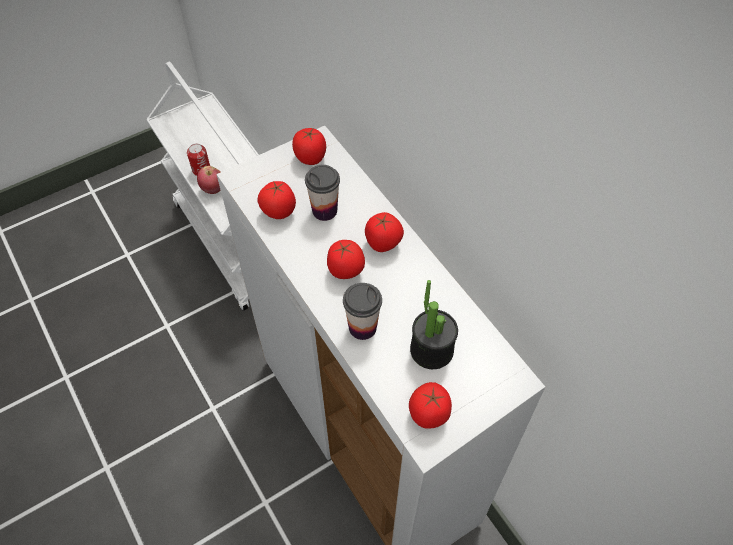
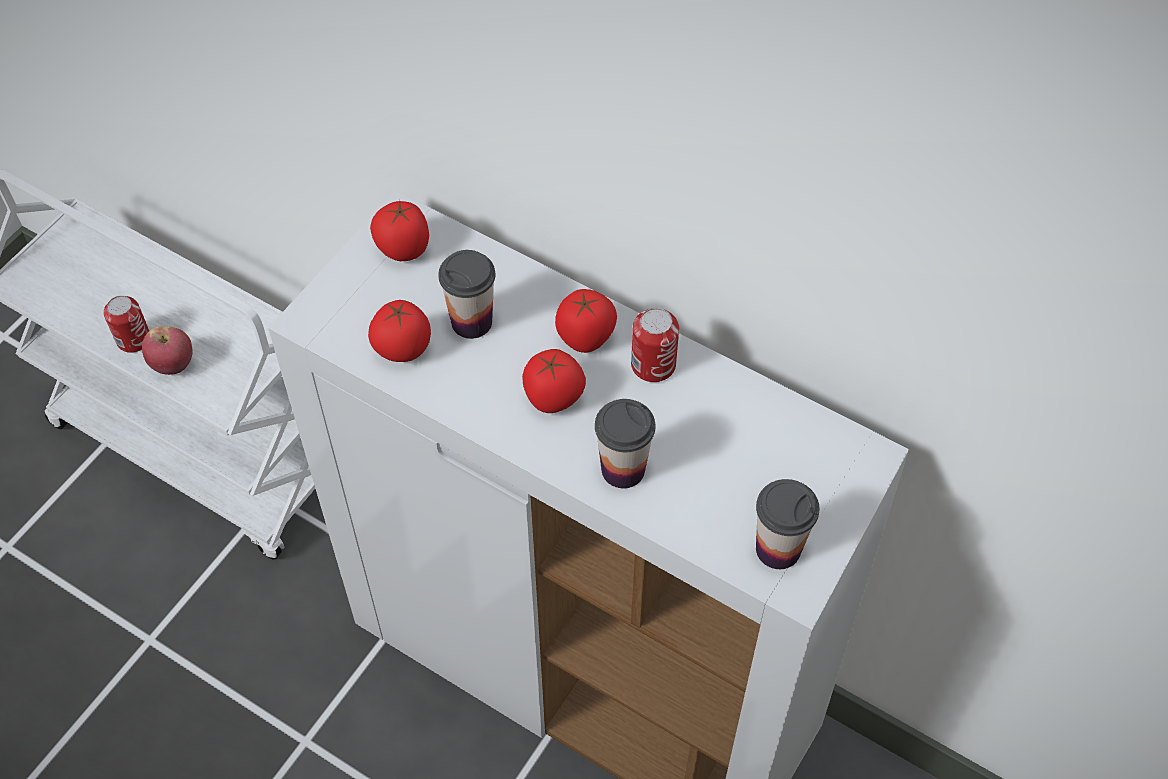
camera: 25 degrees left, 0 degrees up
(413, 274) = (653, 365): none -> can
(429, 414) = (778, 549): tomato -> cup
(431, 350) = (735, 461): potted plant -> none

